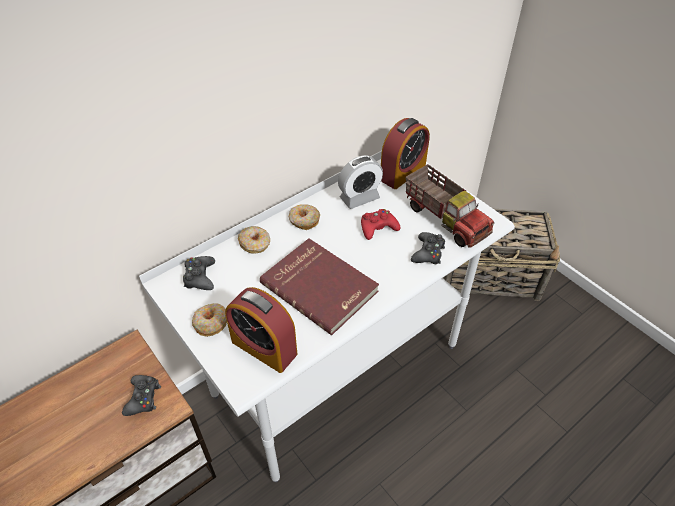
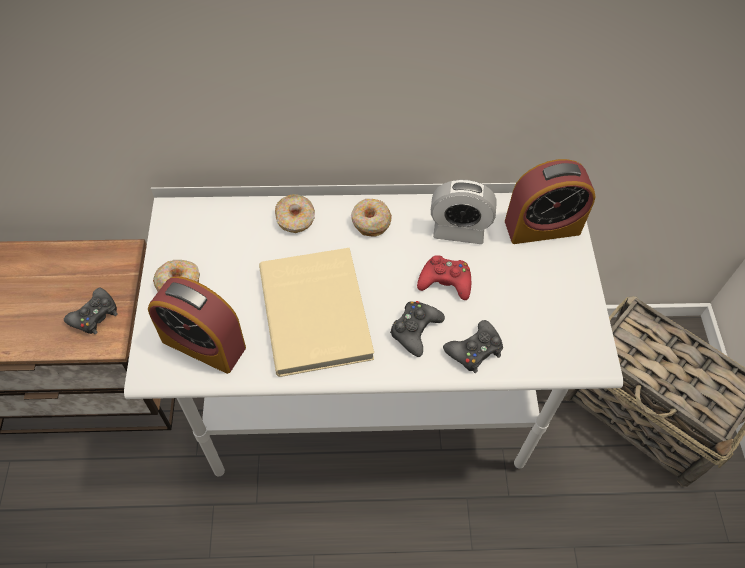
camera: 35 degrees right, 10 degrees up
(200, 277) = (210, 224): black game controller -> black game controller (415, 330)
(264, 347) = (203, 344): alarm clock -> alarm clock turned 45 degrees counterclockwise
(320, 286) = (318, 313): red book -> beige book
(445, 218) = (538, 320): toy truck -> none

